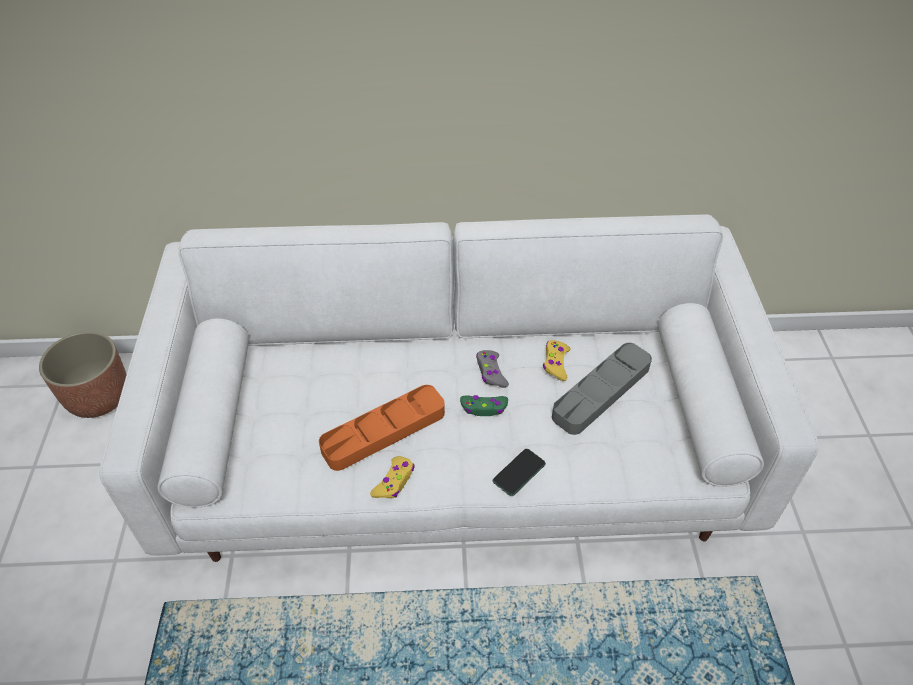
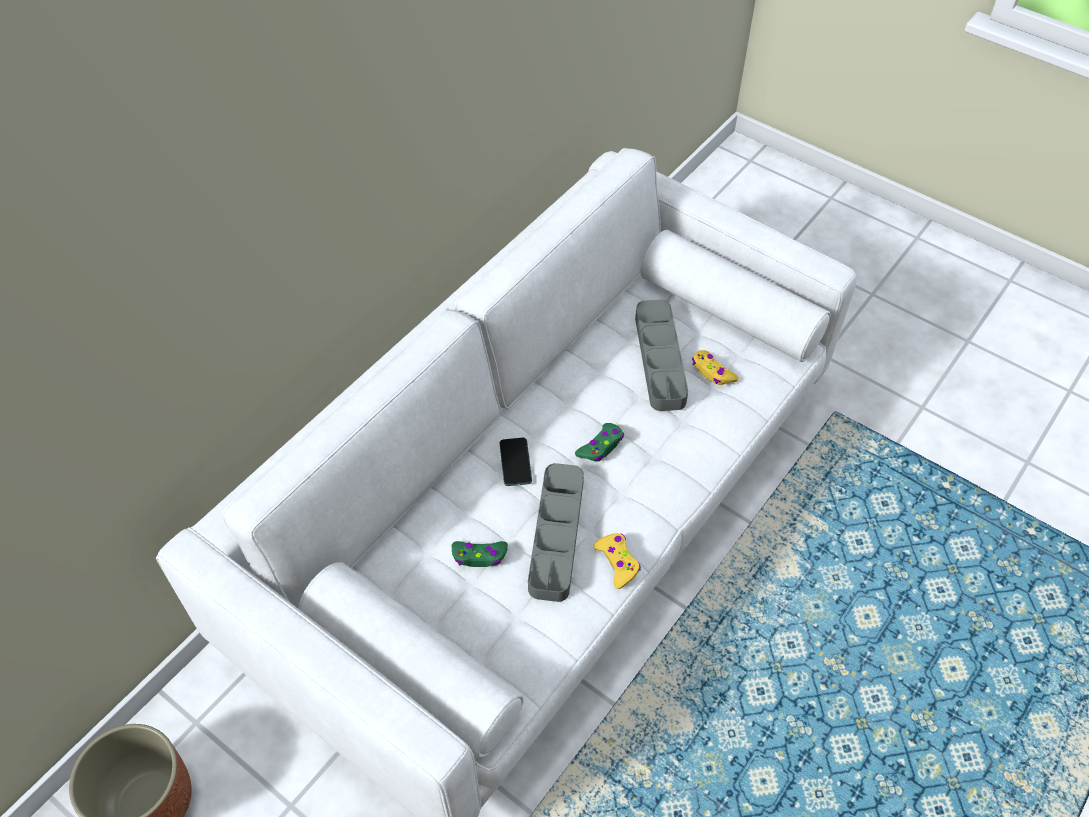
camera: 50 degrees left, 5 degrees up
(328, 401) = (479, 556): none -> green game controller
(384, 431) = (556, 535): orange tray -> grey tray
(491, 372) = (567, 415): grey game controller -> none
(519, 473) = (687, 469): phone -> phone (515, 462)
(556, 363) = (602, 366): yellow game controller -> yellow game controller (712, 372)

